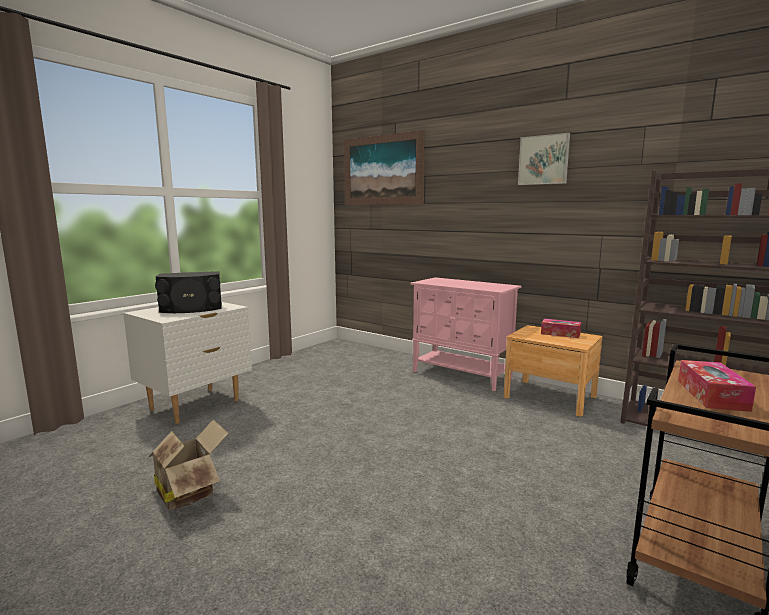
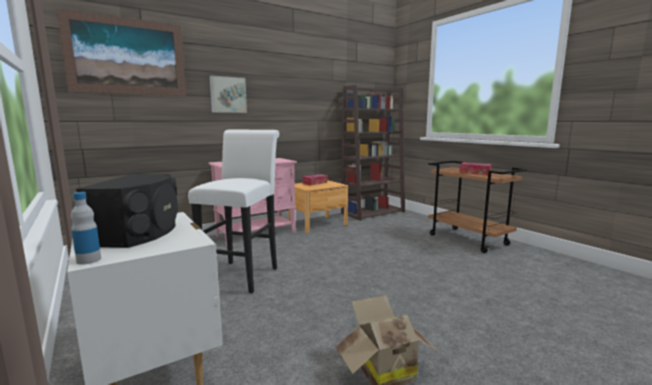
camera: 70 degrees left, 0 degrees up
(139, 311) = (89, 260): none -> bottle
(352, 393) = (243, 274): none -> white stool
(544, 160) = (284, 70): picture -> picture (228, 95)

